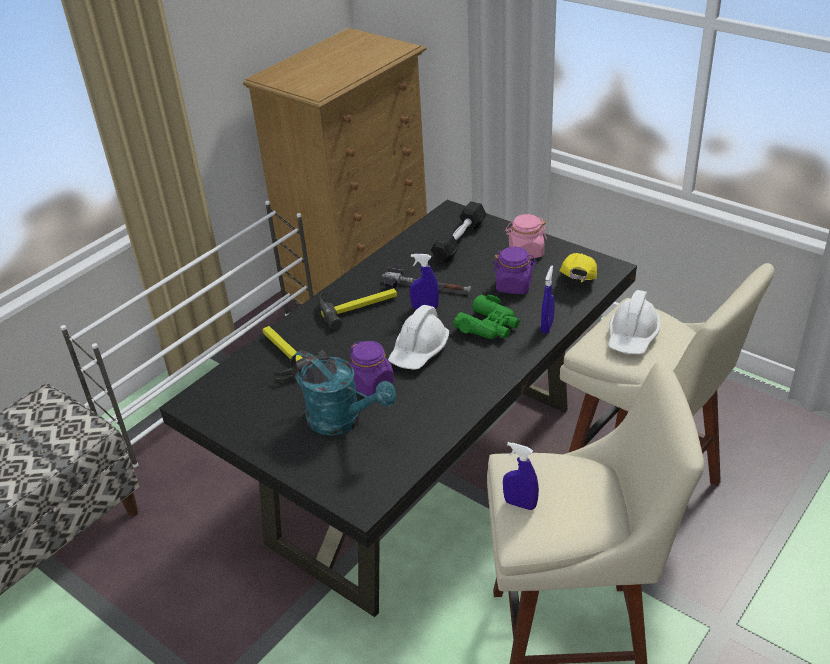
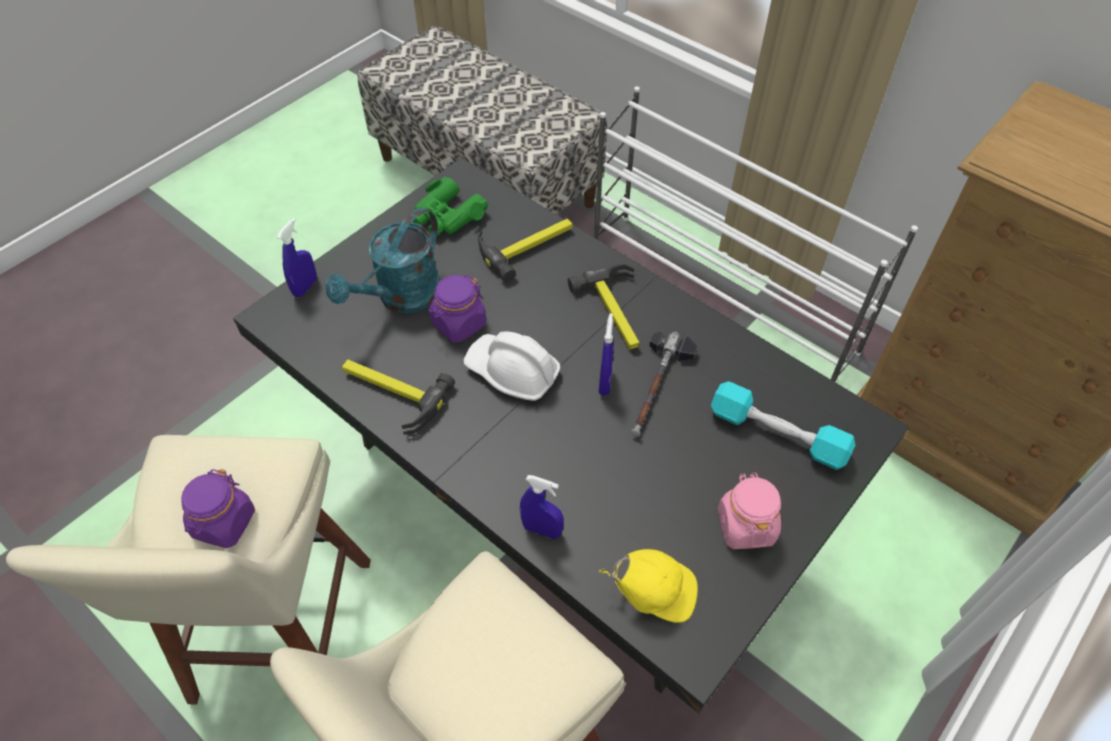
camera: 90 degrees right, 15 degrees up
(445, 411) = (390, 393): none -> hammer
(459, 241) = (777, 434): black dumbbell -> turquoise dumbbell
(489, 326) = (554, 455): green binoculars -> green binoculars (447, 217)
(514, 286) = (650, 498): purple jar -> purple jar (224, 523)
(520, 504) = (219, 456): blue spray bottle -> blue spray bottle (305, 287)
(632, 336) = (501, 651): white hard hat -> none

